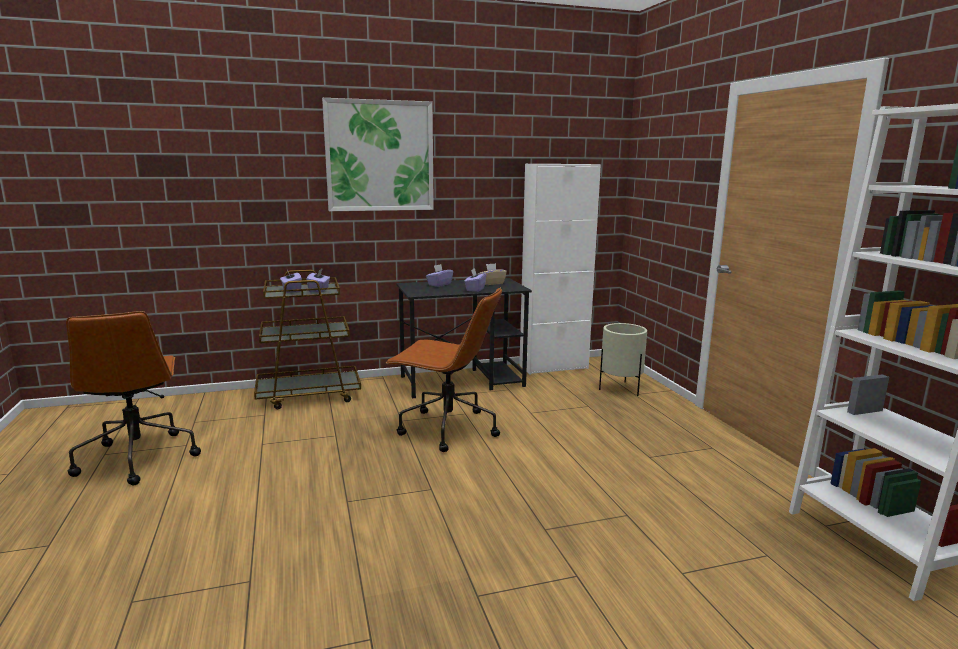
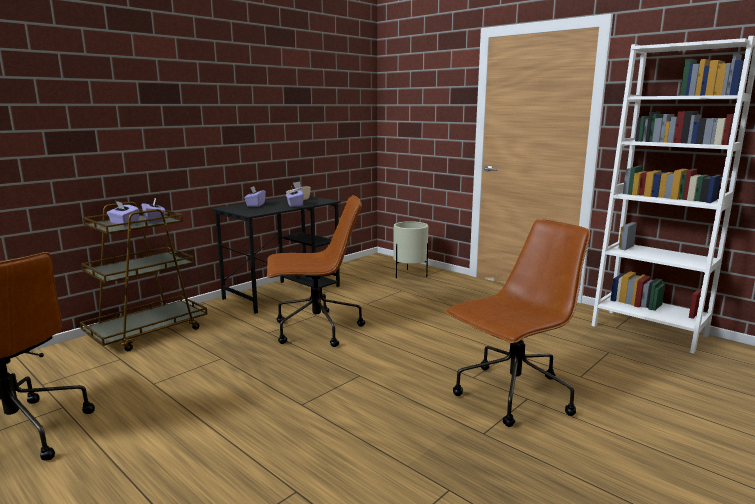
camera: 30 degrees left, 0 degrees up
(379, 156) = (187, 83): picture -> none
(553, 367) = (343, 268): white cabinet -> none
(563, 566) = (512, 396): none -> brown office chair

